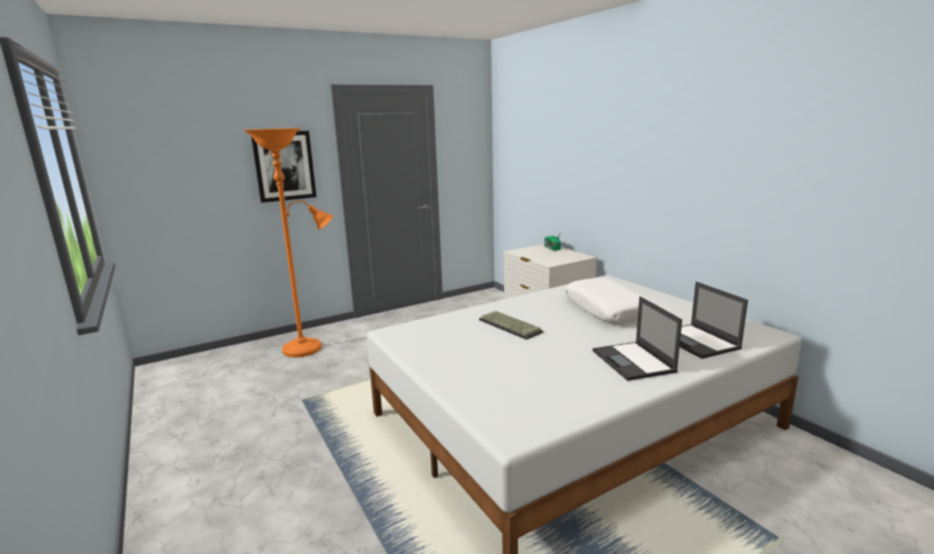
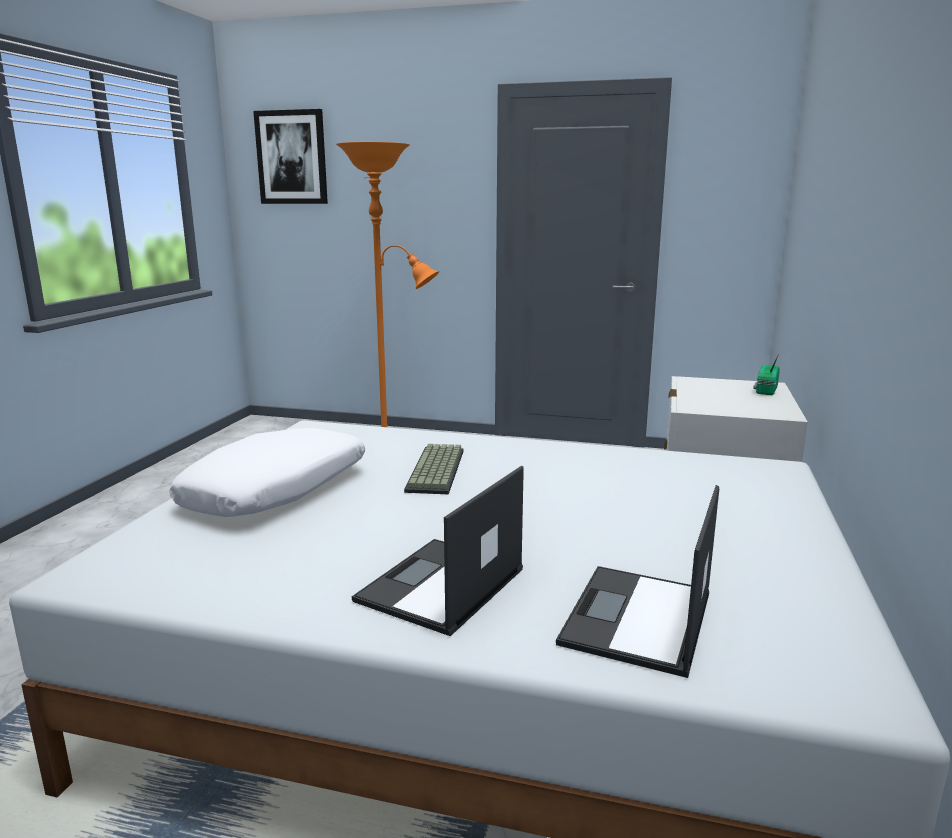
camera: 45 degrees right, 0 degrees up
(284, 166) = (423, 201): picture -> picture (292, 157)
(606, 309) = (633, 505): white pillow -> white pillow (276, 490)

